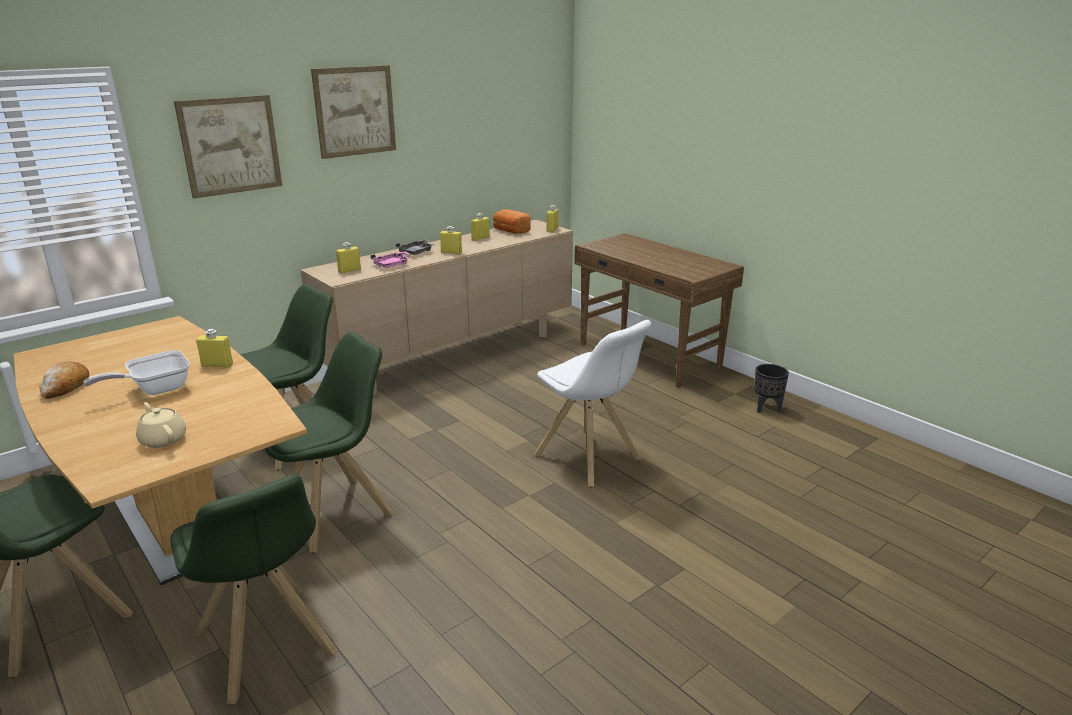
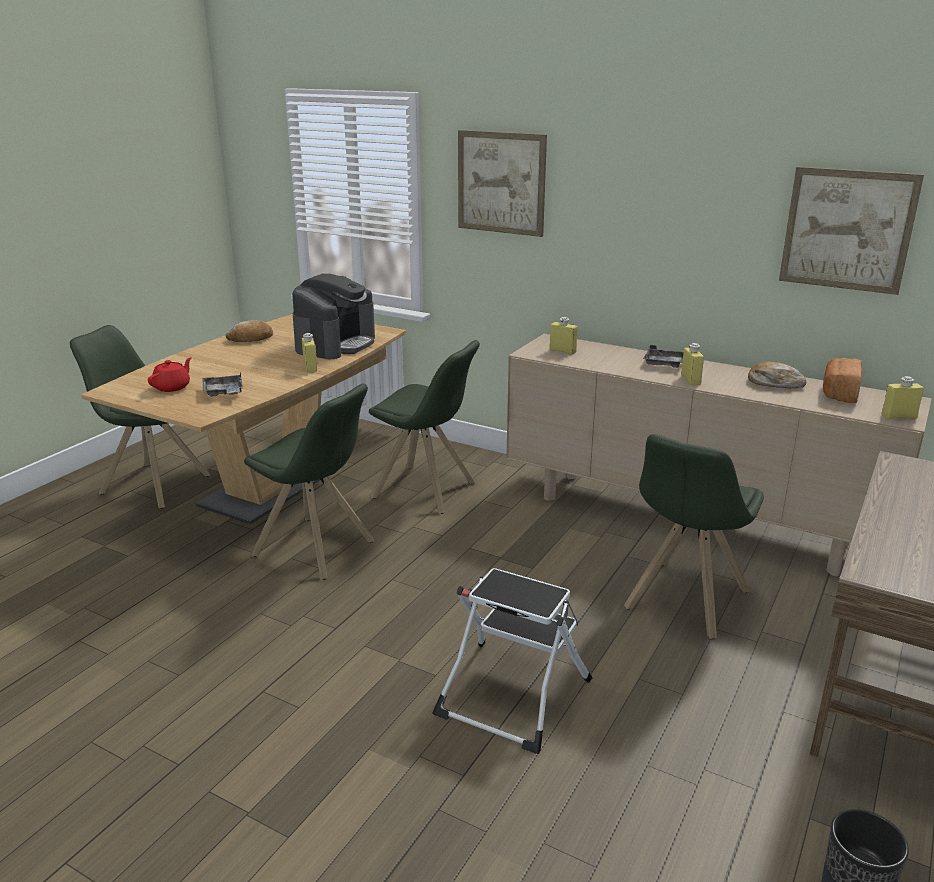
camera: 70 degrees right, 0 degrees up
(155, 389) = (256, 362): frying pan -> none
(163, 439) = (172, 387): beige teapot -> red teapot
(167, 347) = (336, 344): none -> coffee machine
(225, 411) = (224, 393): none -> grey tray
(267, 643) = (132, 574): green chair -> green chair (685, 599)
(355, 111) = (645, 168): picture -> picture (847, 230)
(392, 265) = (606, 363): pink tray -> none
(480, 238) = (774, 383): yellow bottle -> bread
(588, 457) = (512, 692): white chair -> step ladder

